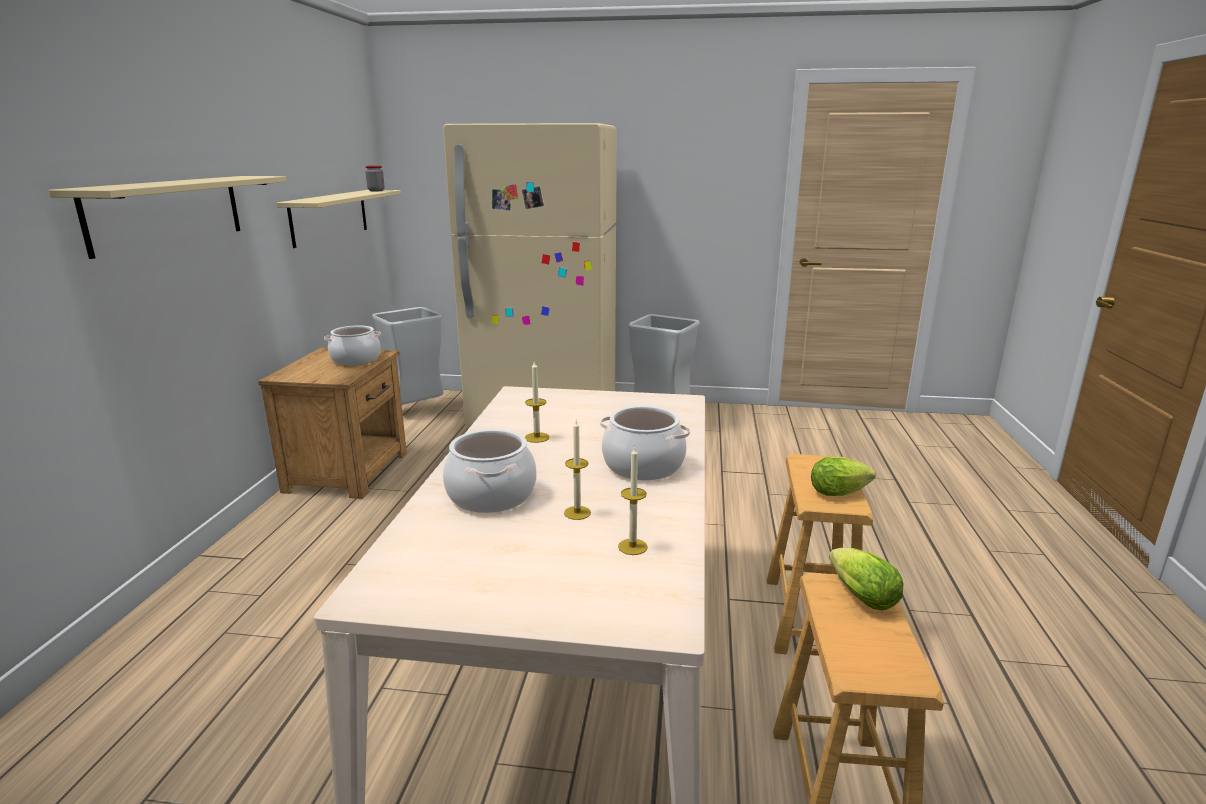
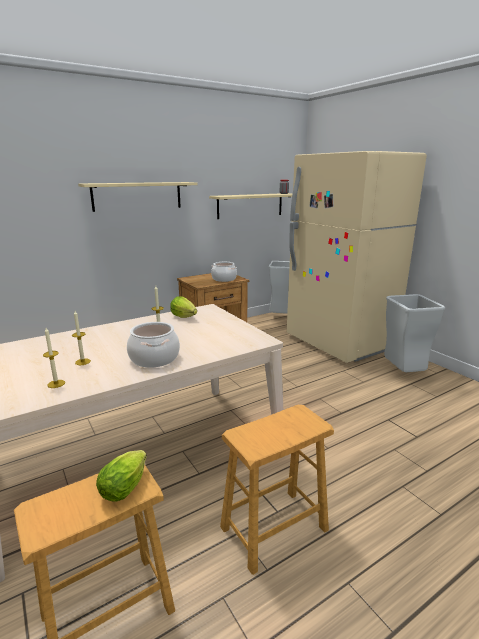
camera: 50 degrees right, 0 degrees up
(491, 495) = (85, 341): cooking pot -> none
(841, 493) = (267, 440): lettuce -> lettuce (185, 317)

